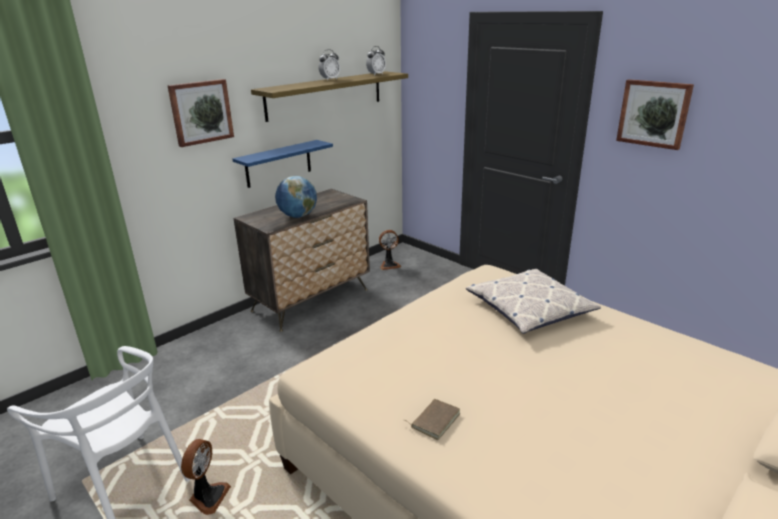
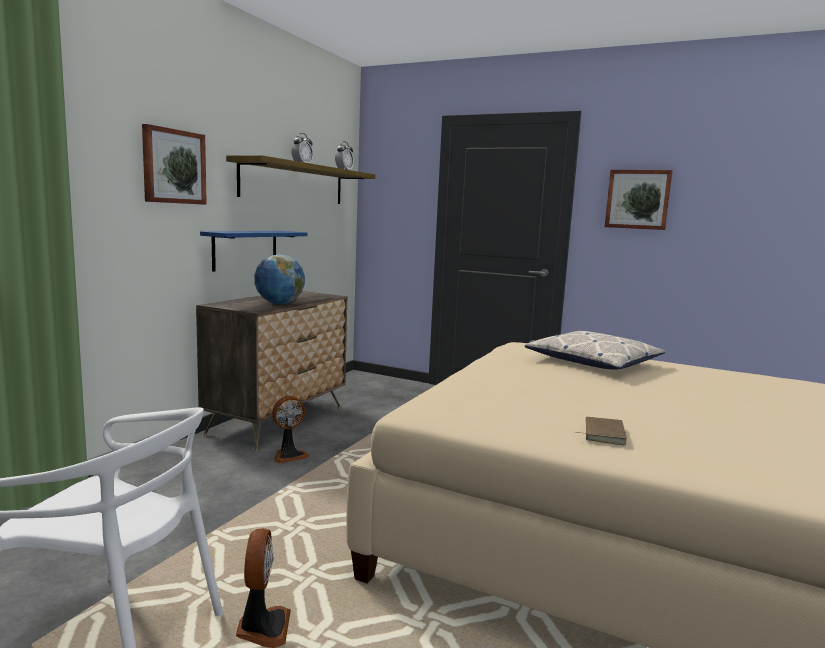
camera: 20 degrees left, 15 degrees down
(389, 265) = (352, 387): fan -> fan (289, 455)

